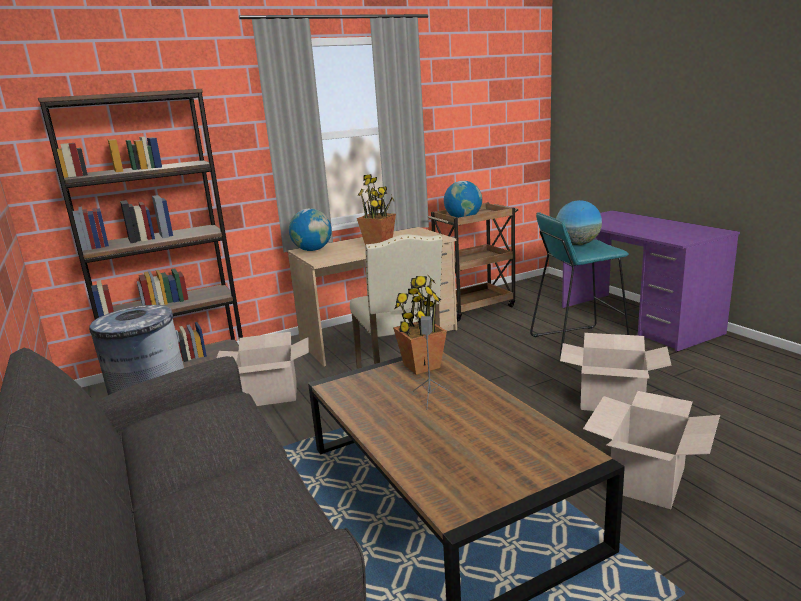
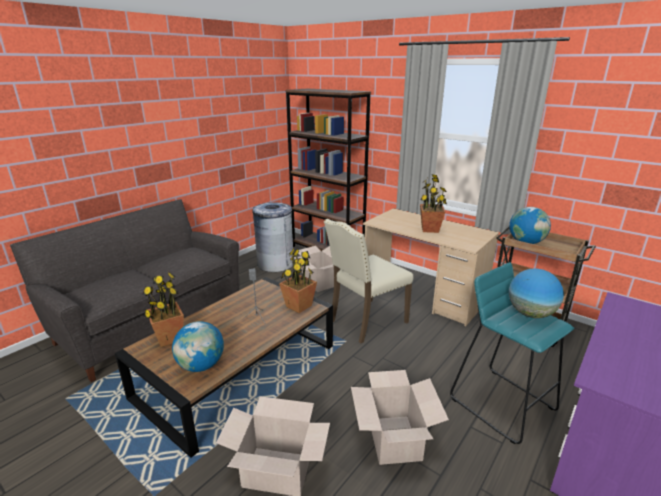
camera: 65 degrees right, 5 degrees up
(312, 250) = (398, 214): globe -> globe (201, 366)
(439, 478) = (169, 338): none -> potted plant

